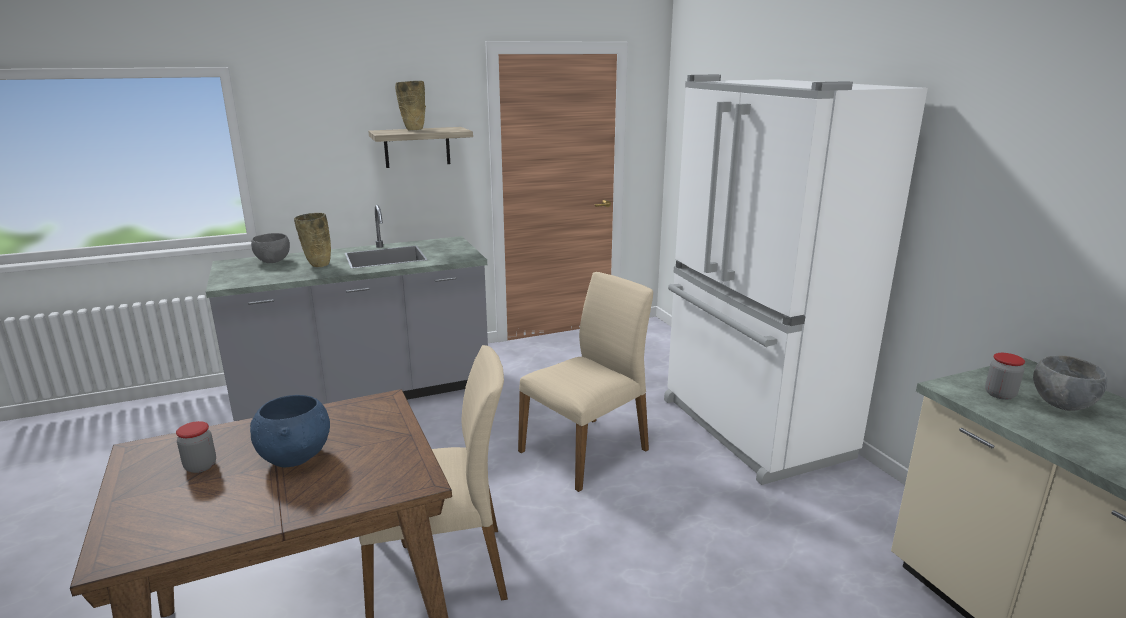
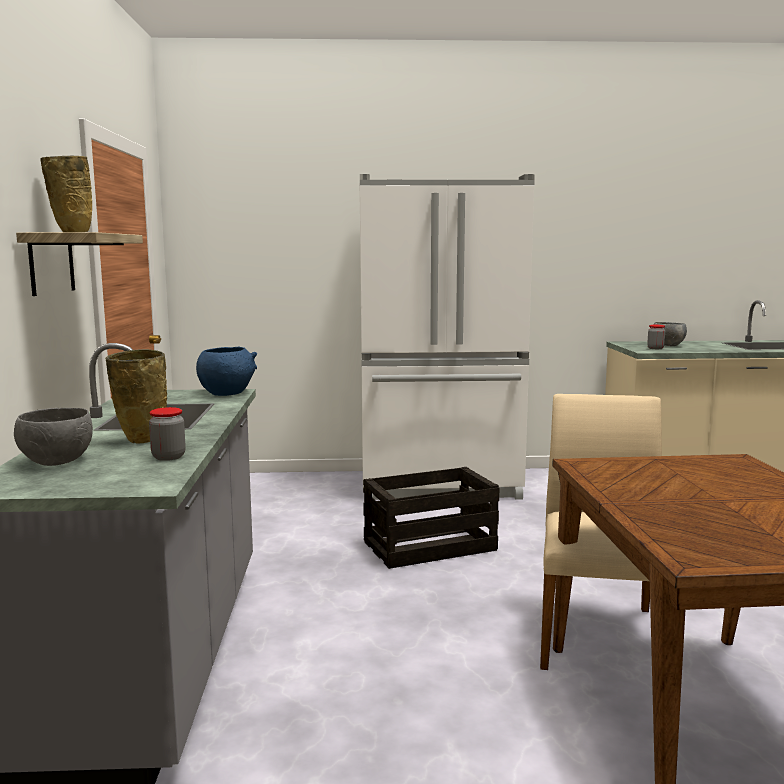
camera: 70 degrees left, 10 degrees down
(200, 466) = (727, 527): jar -> jar (168, 457)
(296, 457) = (703, 492): blue bowl -> blue bowl (227, 393)
(586, 450) = (430, 546): beige chair -> crate

